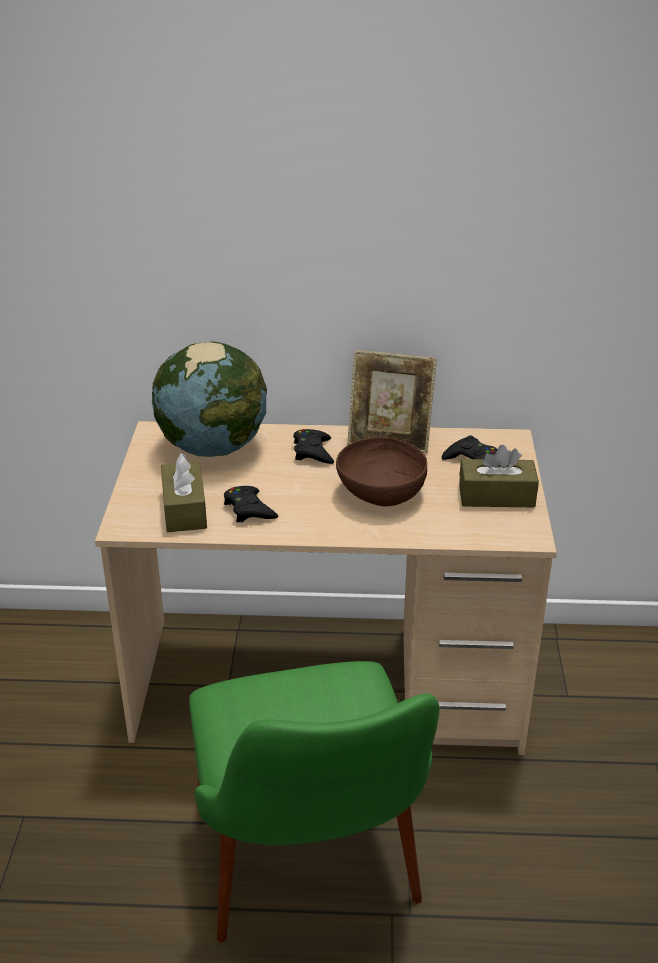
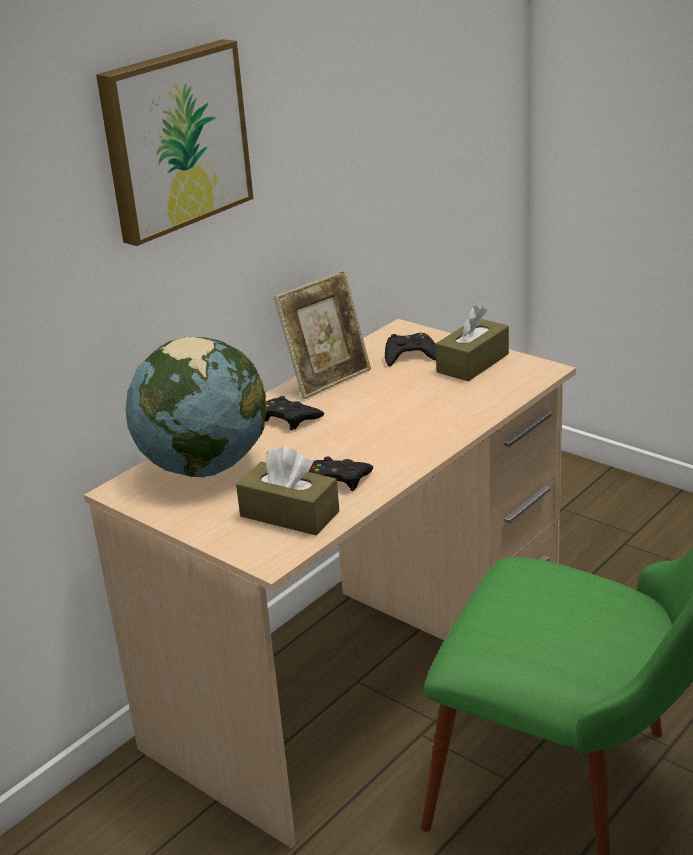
camera: 50 degrees left, 5 degrees down
(279, 187) = (173, 139): none -> picture
(380, 493) = (400, 409): brown bowl -> none

